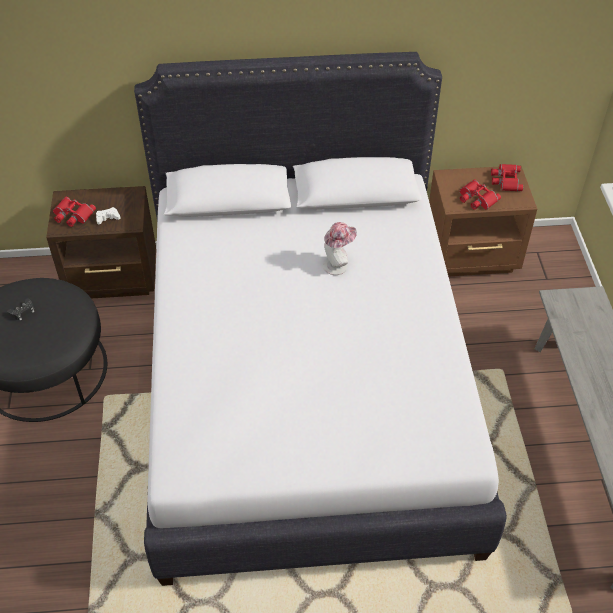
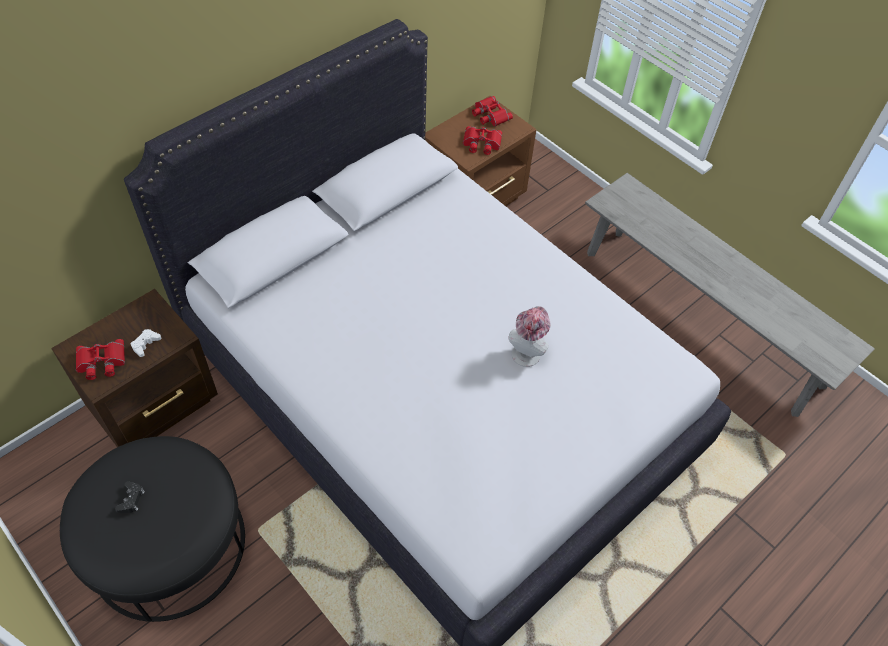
camera: 40 degrees left, 5 degrees up
(338, 265) = (435, 267): hat -> hat (527, 351)

